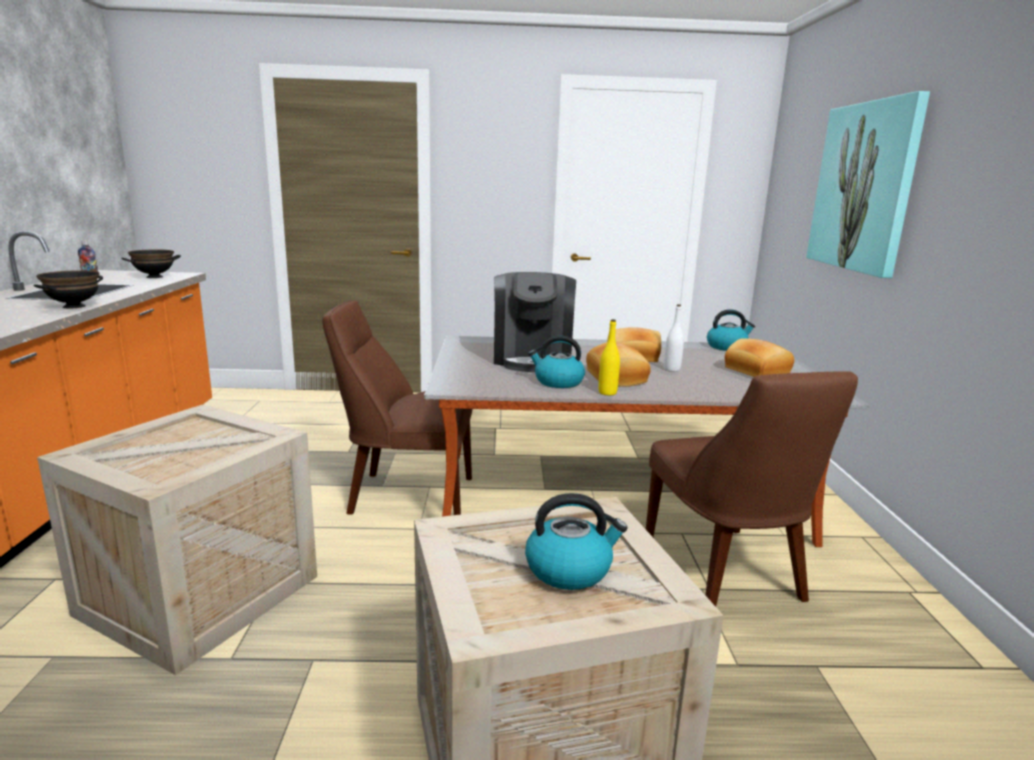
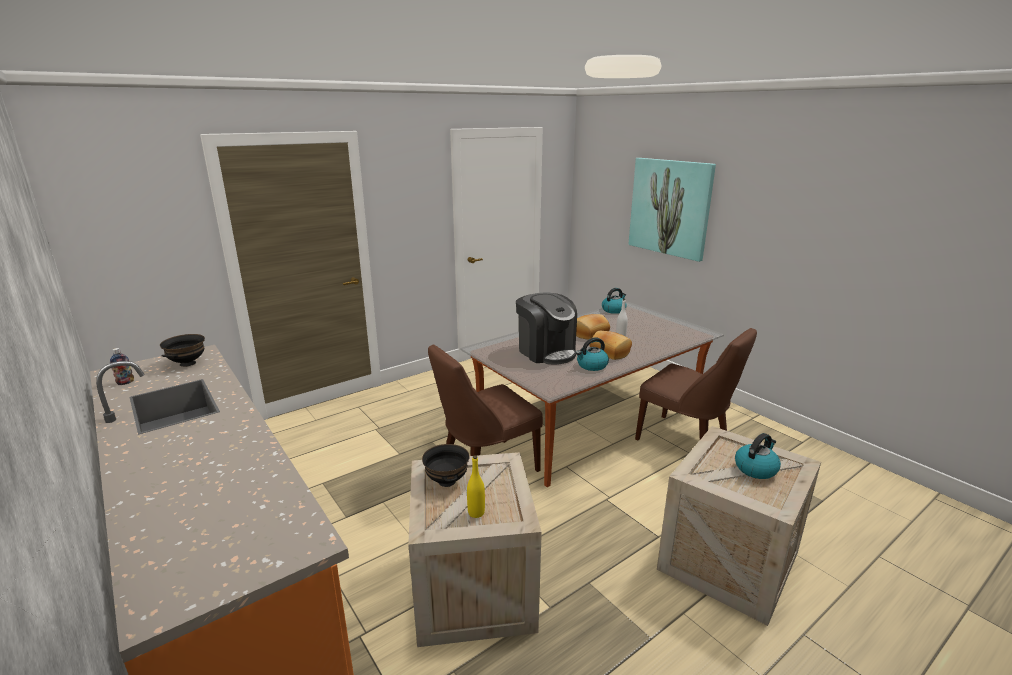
camera: 35 degrees left, 5 degrees up
(74, 306) = (239, 420): black bowl -> black bowl (446, 481)
(607, 392) = (625, 365): yellow bottle -> yellow bottle (476, 513)
(755, 372) = (655, 326): bread -> none

